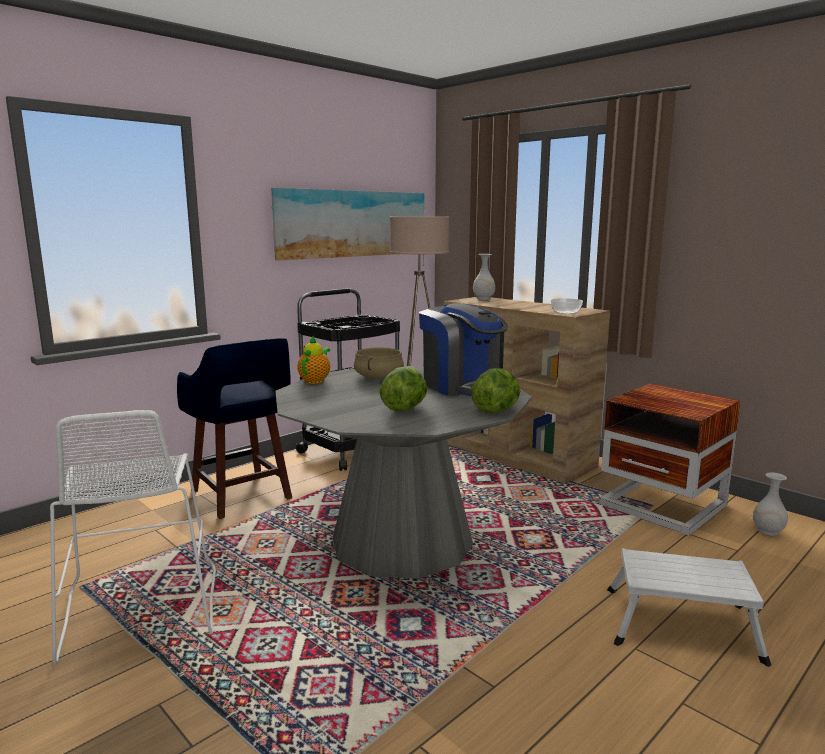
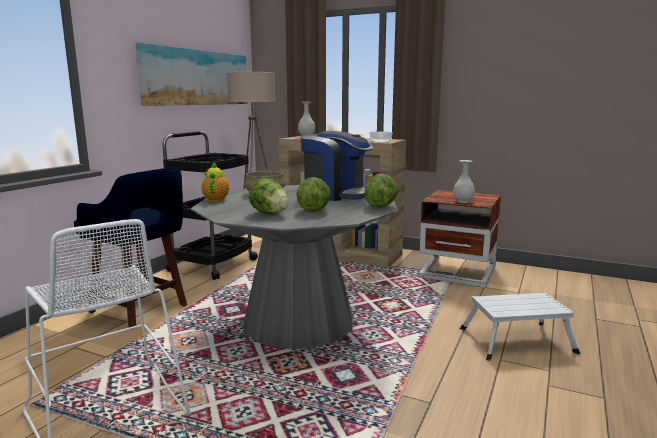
camera: 20 degrees left, 0 degrees up
(349, 408) = (269, 214): none -> lettuce
(767, 531) = (527, 278): white vase -> white vase (463, 201)

